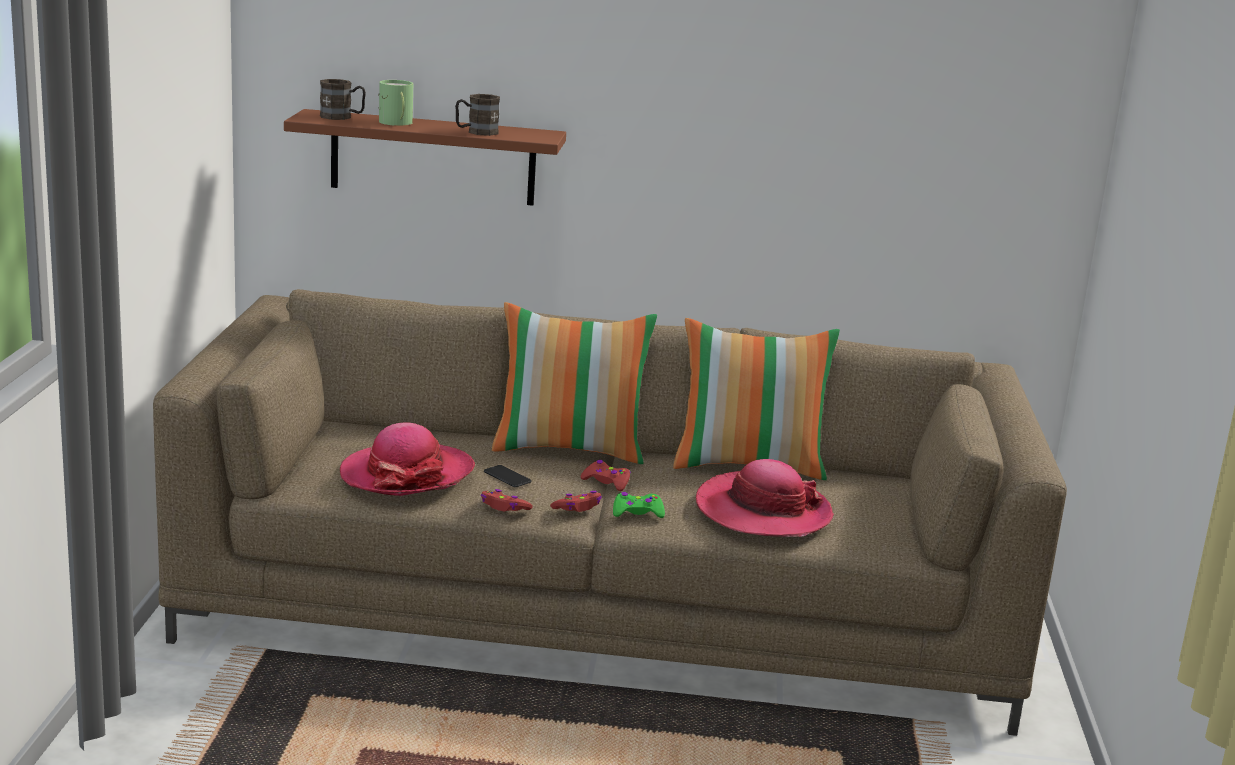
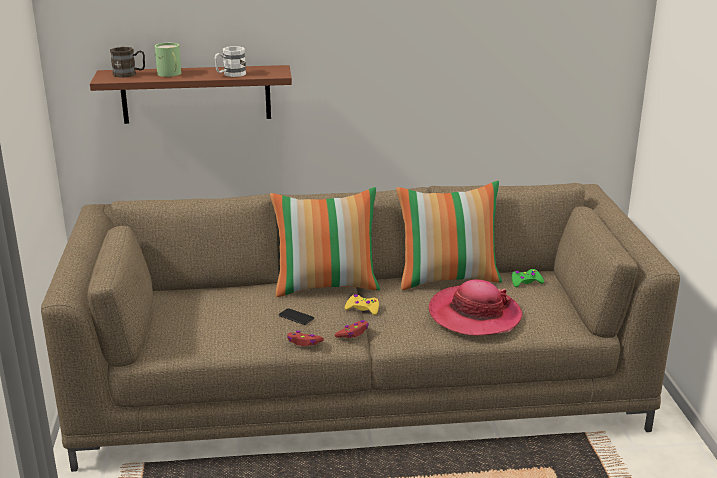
camera: 10 degrees left, 5 degrees up
(407, 474) = (227, 327): hat -> none
(476, 132) = (230, 74): brown mug -> white mug
(606, 482) = (362, 308): red game controller -> yellow game controller
(637, 512) = (394, 330): green game controller -> green game controller (525, 282)

